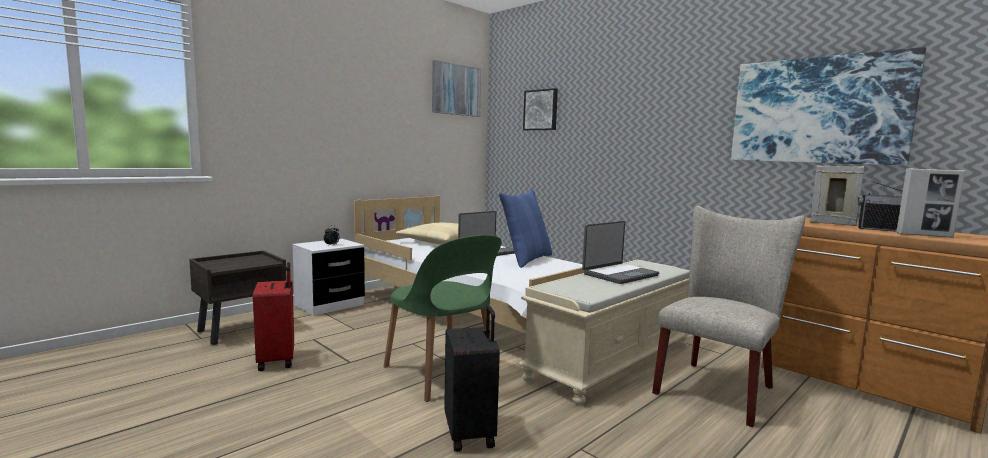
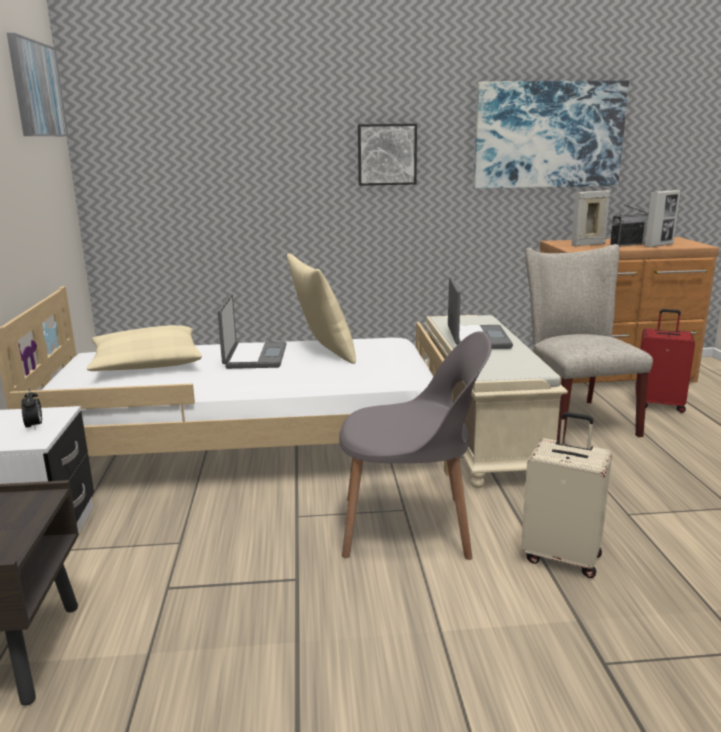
camera: 50 degrees left, 10 degrees up
(278, 360) = (209, 642): red suitcase -> red suitcase (659, 405)
(441, 374) = (410, 527): green chair -> grey chair
(471, 433) = (562, 557): black suitcase -> beige suitcase
(527, 259) = (323, 351): blue pillow -> beige pillow
(541, 110) = (191, 126): picture -> picture (386, 154)

